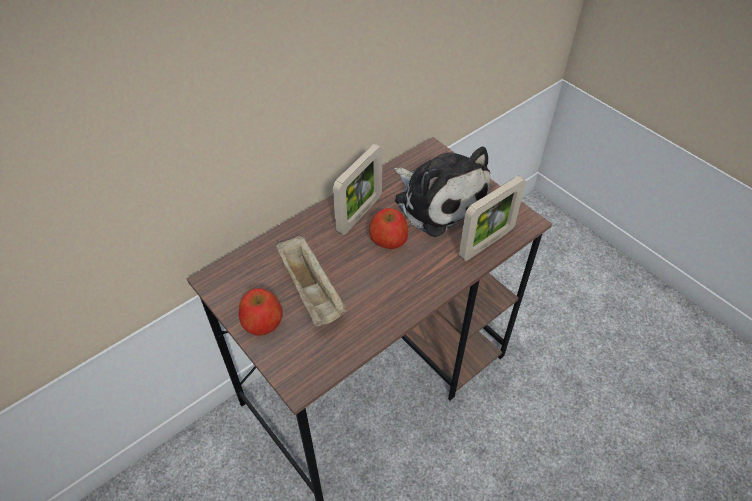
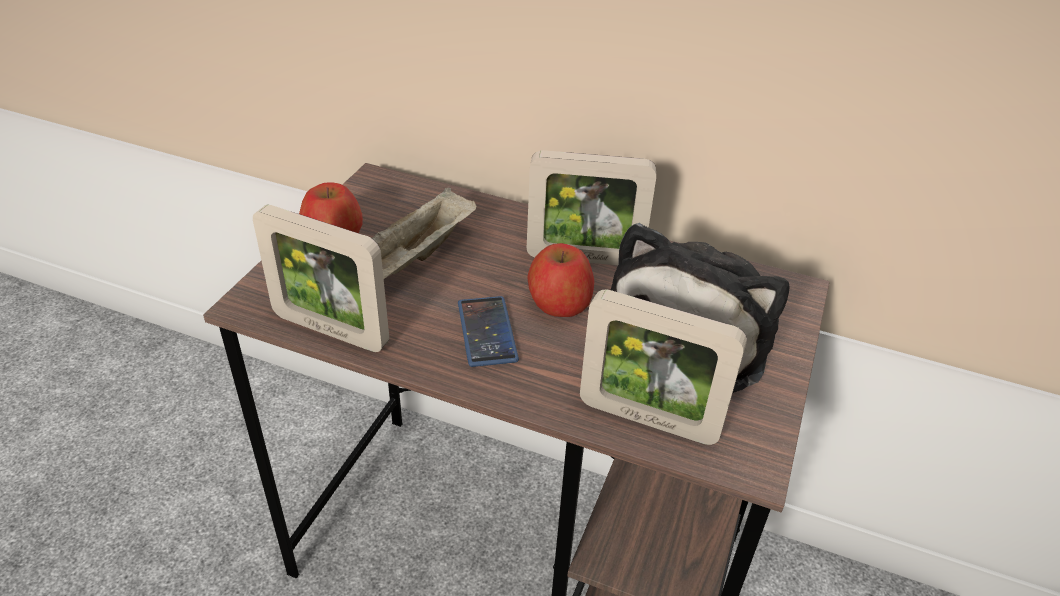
camera: 60 degrees right, 10 degrees down
(350, 348) = (330, 330): none -> picture frame
(393, 278) = (487, 332): none -> phone

